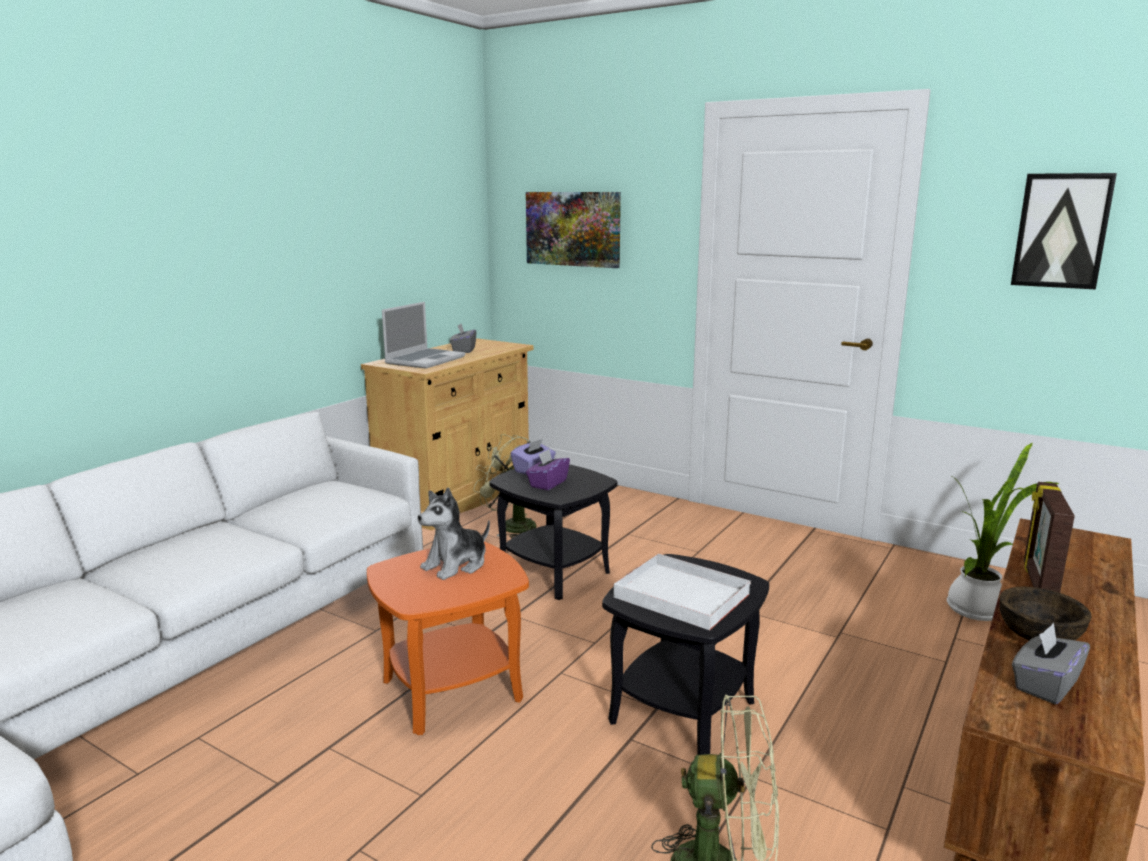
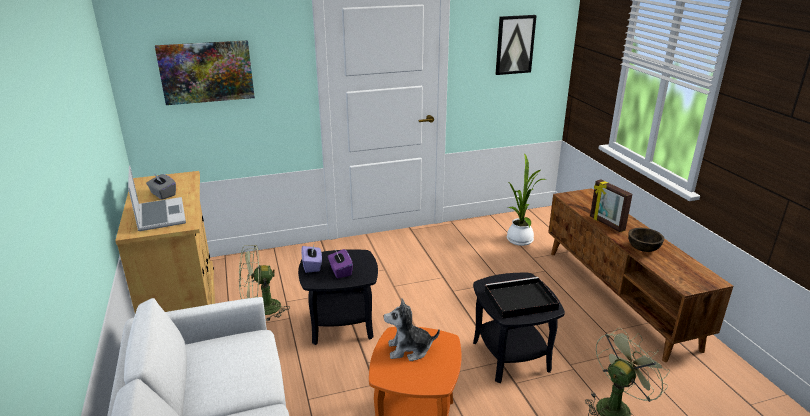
camera: 50 degrees left, 10 degrees up
(456, 565) = (409, 349): plush toy -> plush toy turned 90 degrees clockwise
(679, 595) = (519, 300): white tray -> black tray
(1045, 684) = (673, 267): grey tissue box -> none

